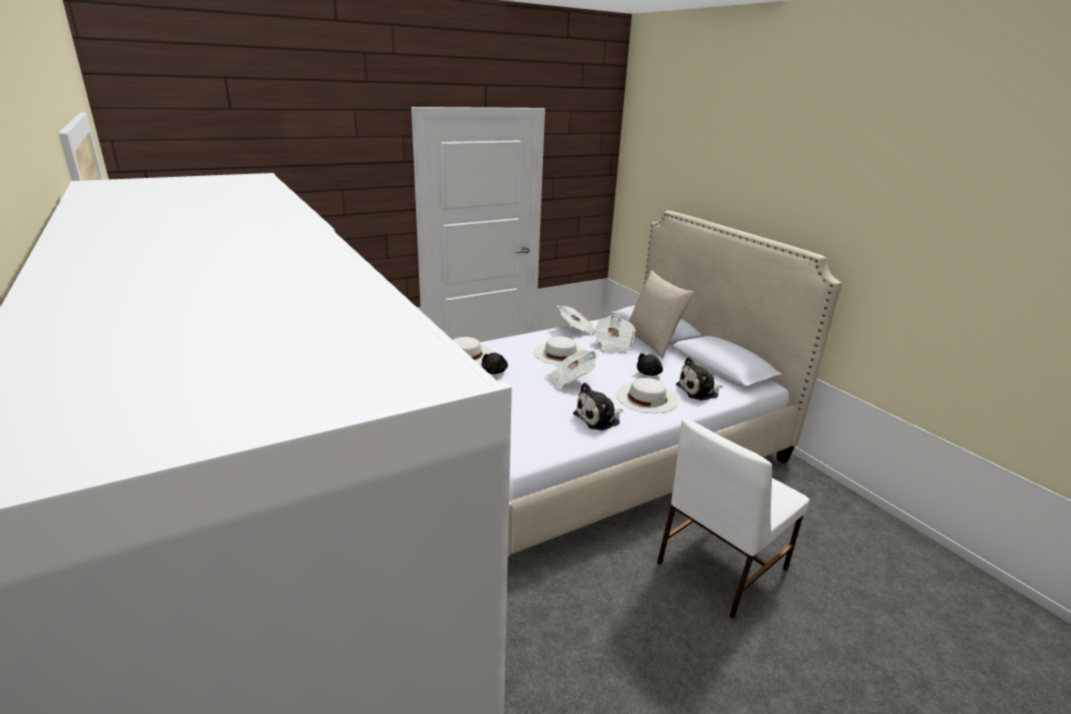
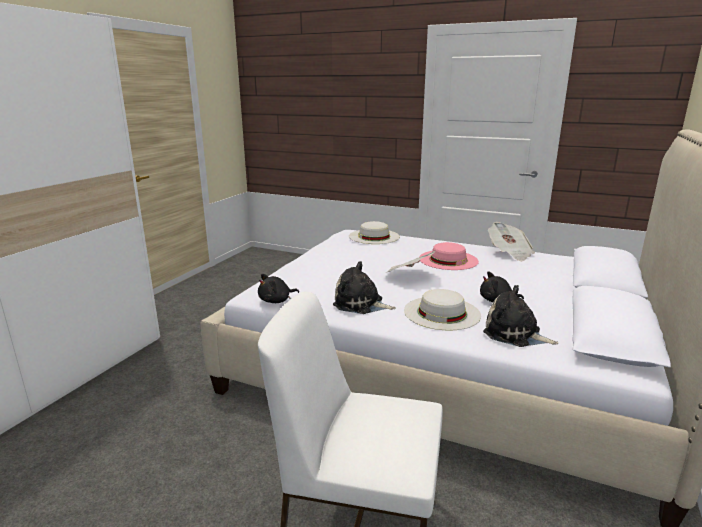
camera: 55 degrees right, 5 degrees down
(494, 371) = (367, 251): black plush toy -> black plush toy (276, 301)
(560, 353) = (448, 260): white hat -> pink hat
(612, 346) = (515, 272): newspaper -> none
(652, 342) = (570, 285): beige pillow -> none

